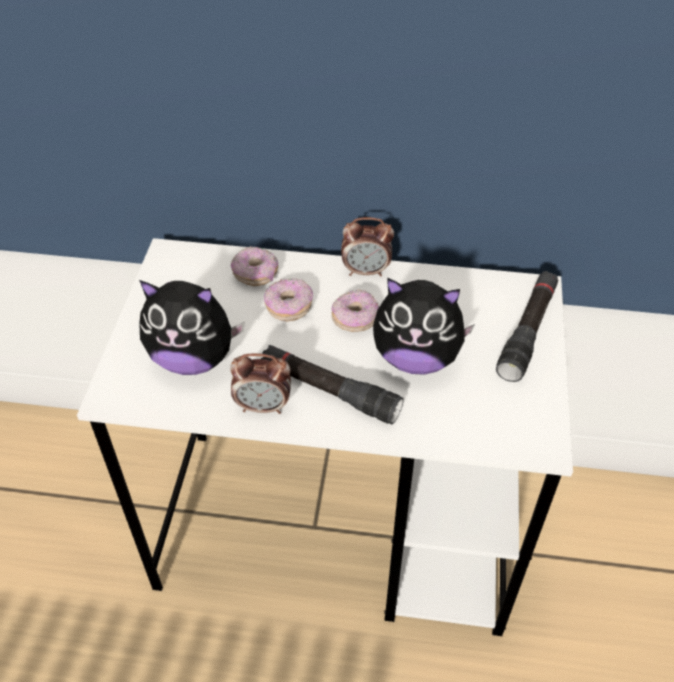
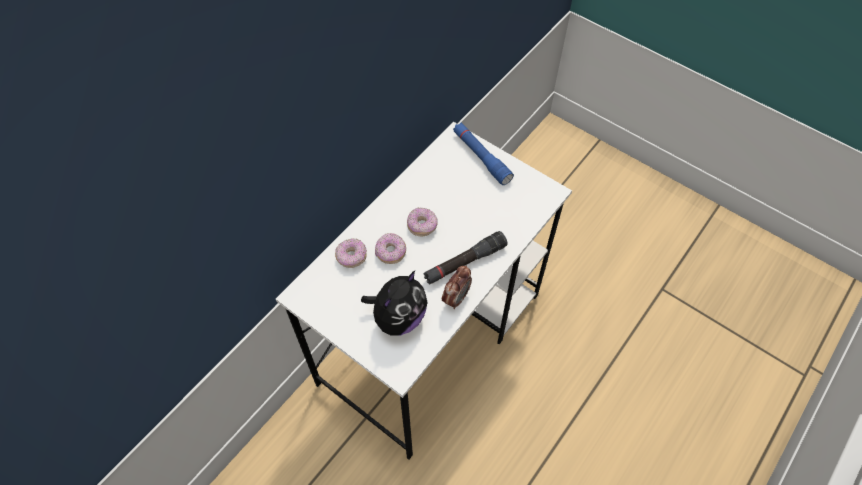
camera: 60 degrees left, 10 degrees up
(366, 271) = (389, 202): alarm clock -> none
(416, 357) = (467, 213): plush toy -> none
(527, 332) = (481, 157): black flashlight -> blue flashlight

